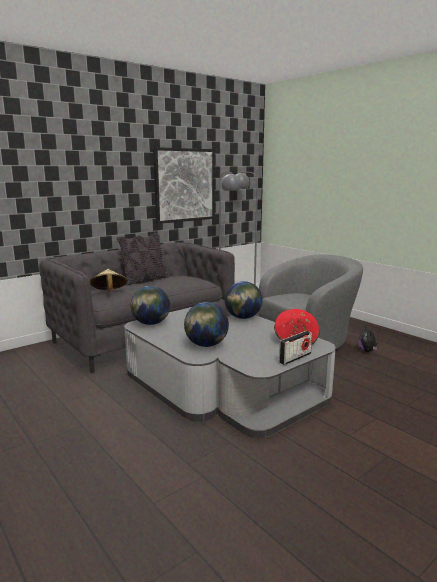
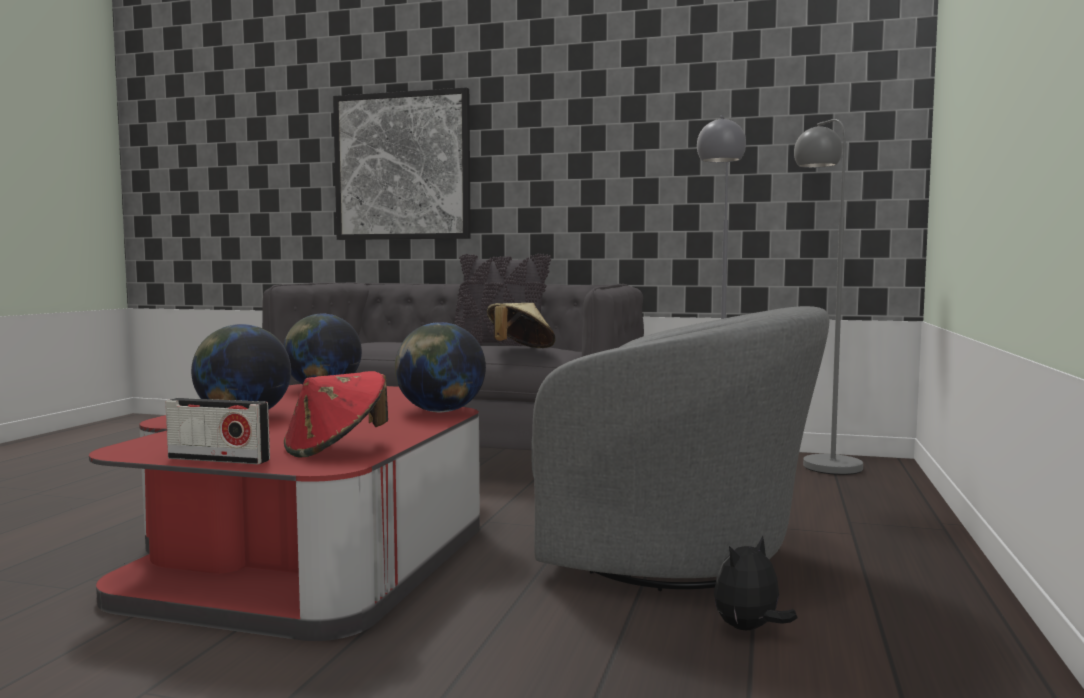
camera: 55 degrees right, 10 degrees down
(109, 293) = (372, 342): beige hat -> beige hat (520, 350)
(185, 185) = (662, 163): picture -> picture (402, 166)
(222, 384) = (319, 535): grey coffee table -> red coffee table

